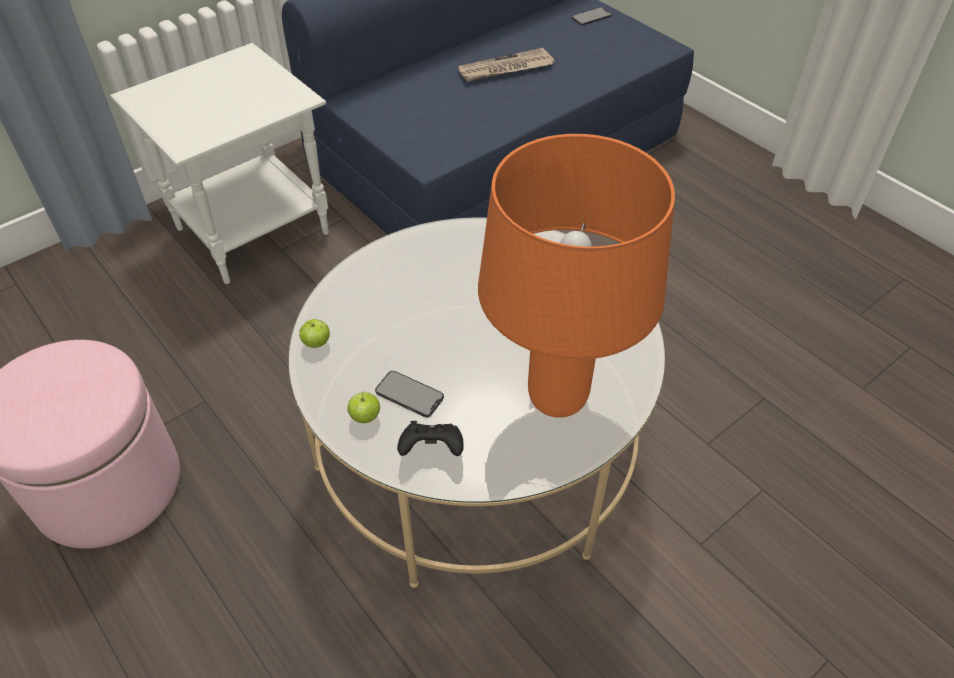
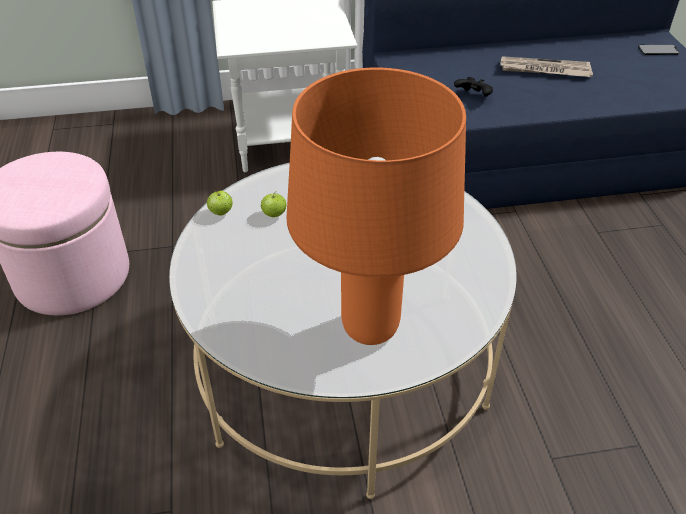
camera: 30 degrees right, 5 degrees down
(365, 417) = (212, 277): apple -> apple (274, 215)
(409, 394) = (257, 275): phone -> none
(432, 450) = (240, 322): black game controller -> black game controller (473, 97)

